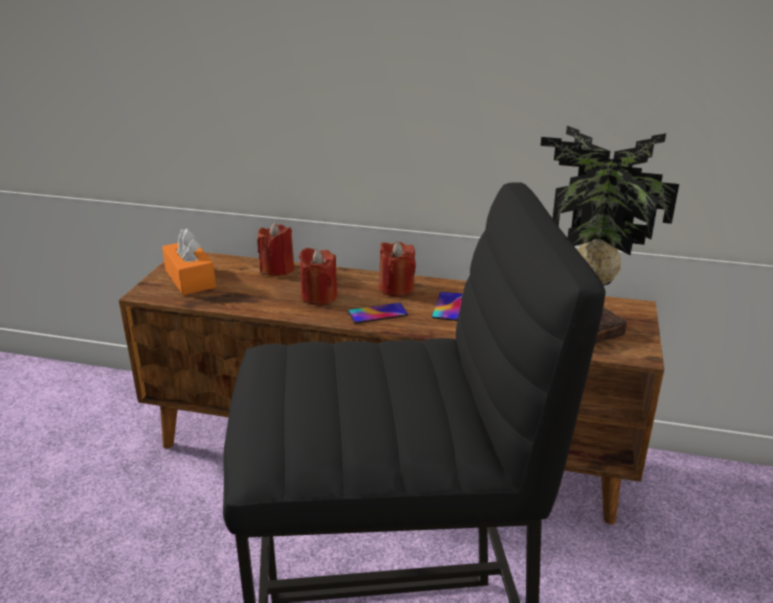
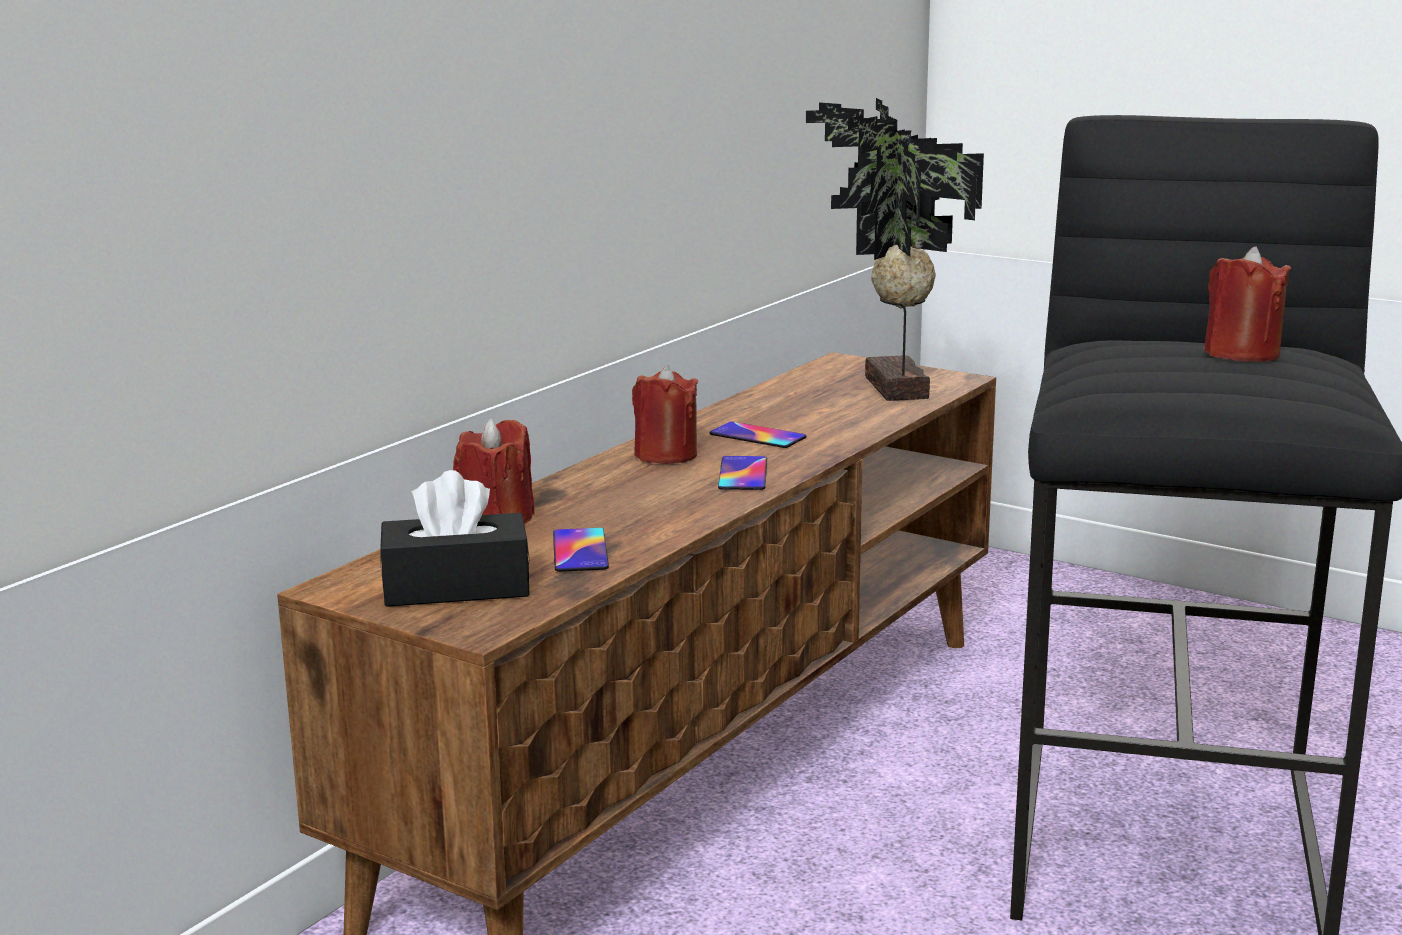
camera: 70 degrees left, 10 degrees down
(190, 279) = (456, 587): orange tissue box -> black tissue box
(243, 295) = (580, 551): none -> phone
(319, 296) = (645, 501): red candle -> red candle (1241, 353)

